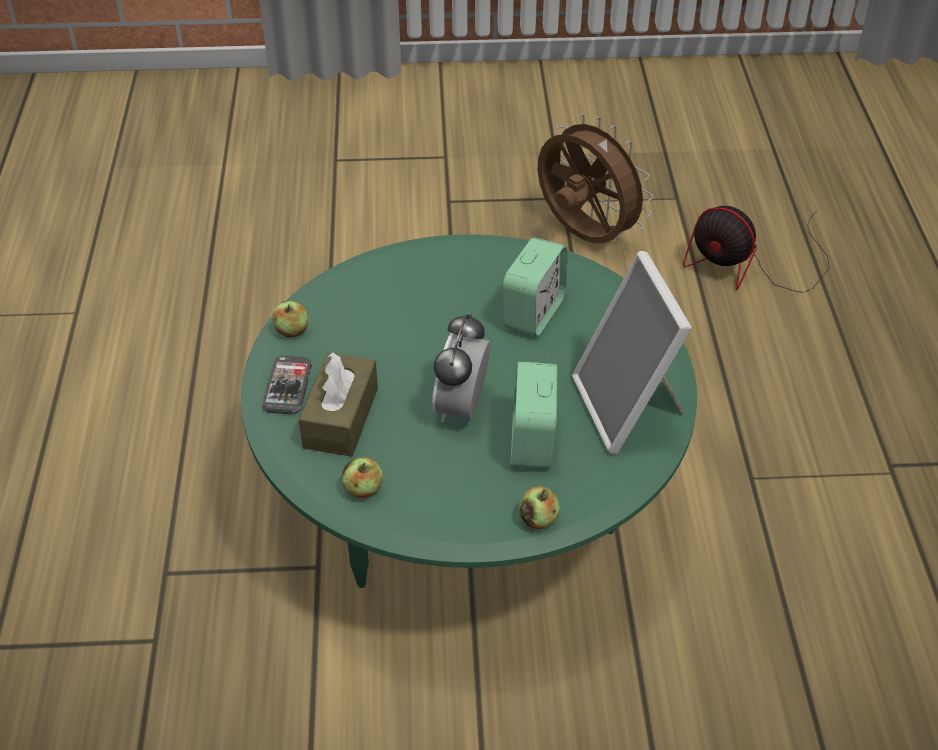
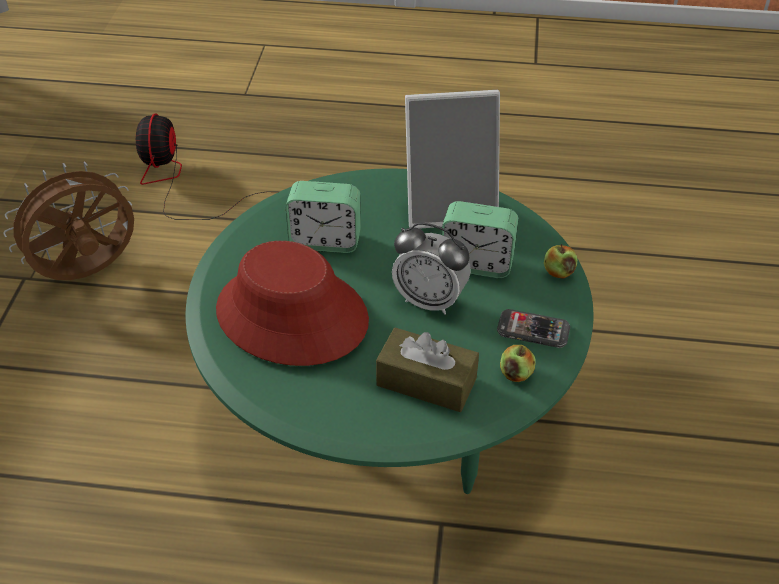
camera: 80 degrees left, 0 degrees up
(287, 386) = (376, 419): phone -> phone (533, 330)
(291, 331) = (297, 411): apple -> none
(414, 306) = (291, 316): none -> red hat
(533, 313) = (325, 240): alarm clock -> alarm clock turned 150 degrees clockwise
(750, 266) = (179, 183): fan -> fan turned 135 degrees clockwise

